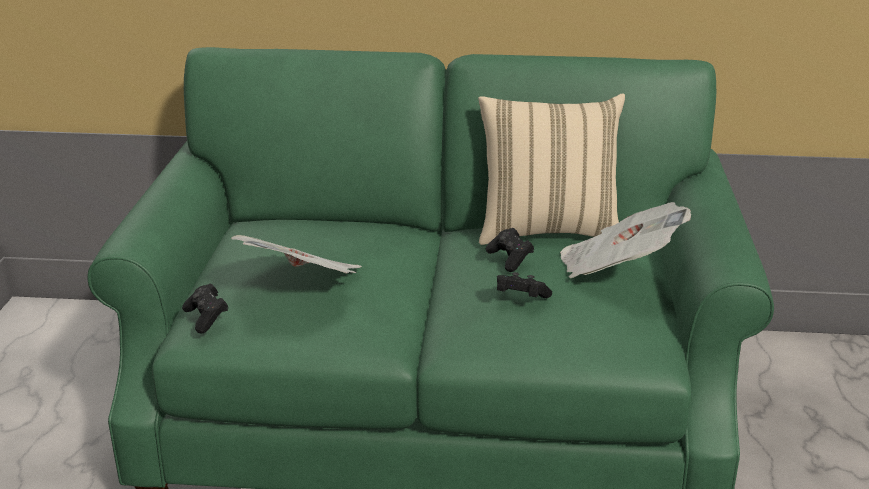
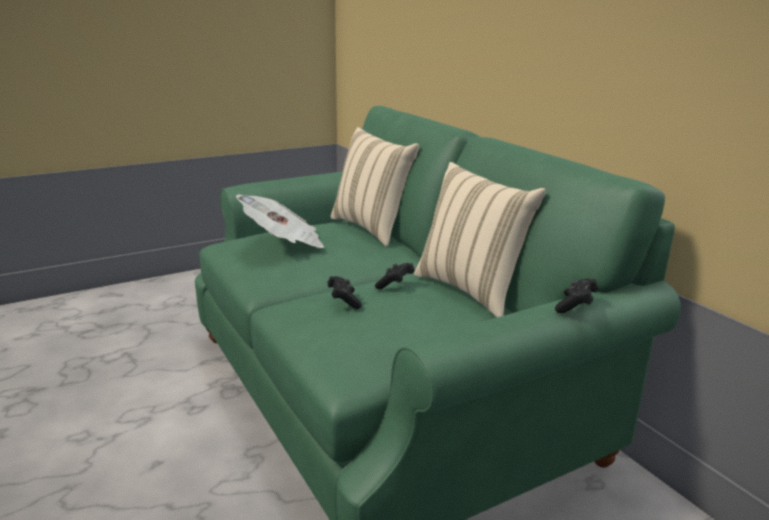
camera: 55 degrees right, 5 degrees down
(206, 318) = (234, 238): black game controller -> black game controller (575, 306)
(311, 221) = (372, 228): none -> beige pillow
(617, 269) = (434, 322): newspaper -> none

